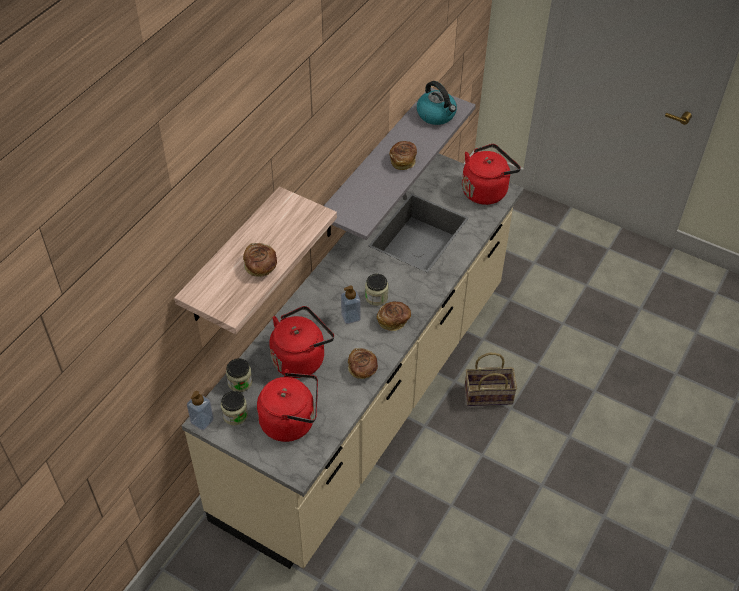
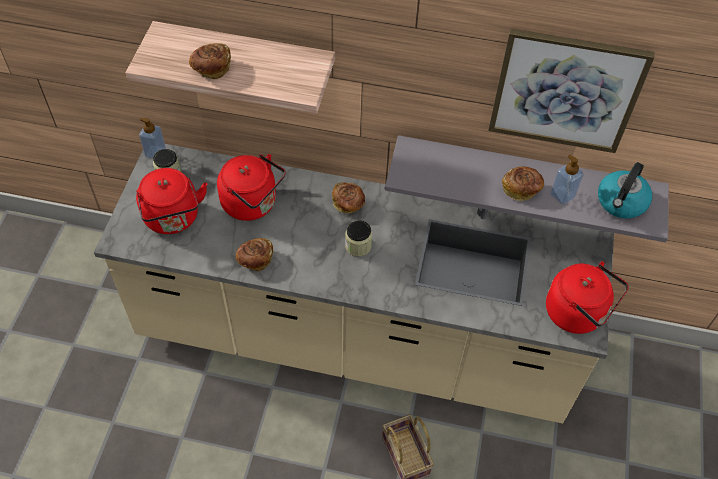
camera: 70 degrees right, 5 degrees up
(240, 382) = (208, 166): jar -> none
(350, 317) = (321, 230): soap dispenser -> soap dispenser (562, 195)
(382, 77) = (565, 91): none -> picture
(393, 320) = (331, 270): bread -> bread (348, 204)

